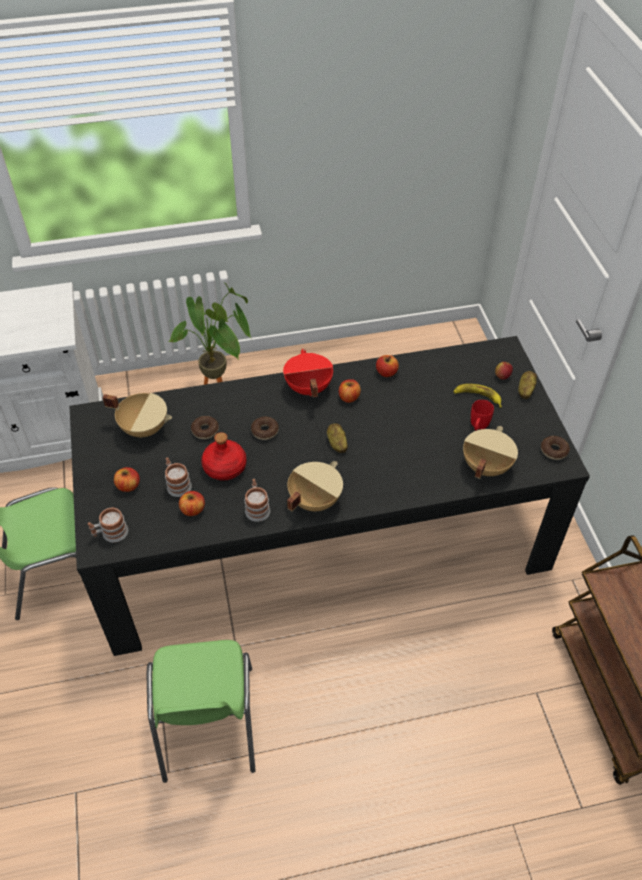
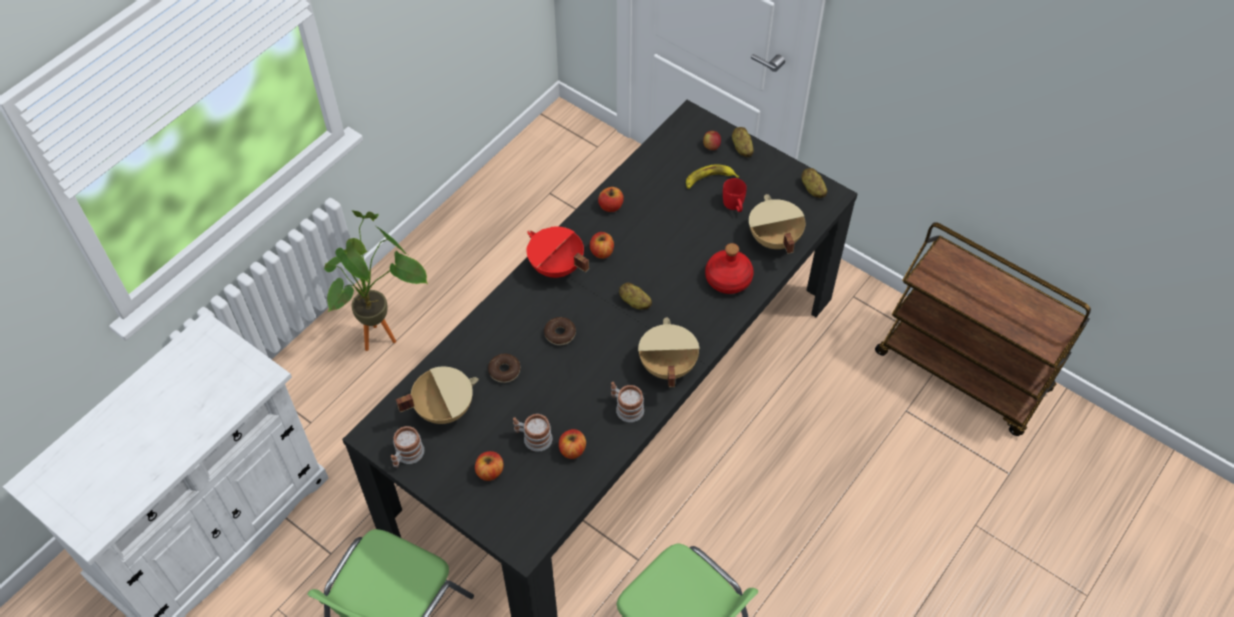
camera: 40 degrees left, 5 degrees up
(110, 533) = (521, 524): mug -> mug (407, 455)
(225, 466) = (559, 391): red bottle -> red bottle (727, 279)
(554, 451) = (812, 189): donut -> potato

